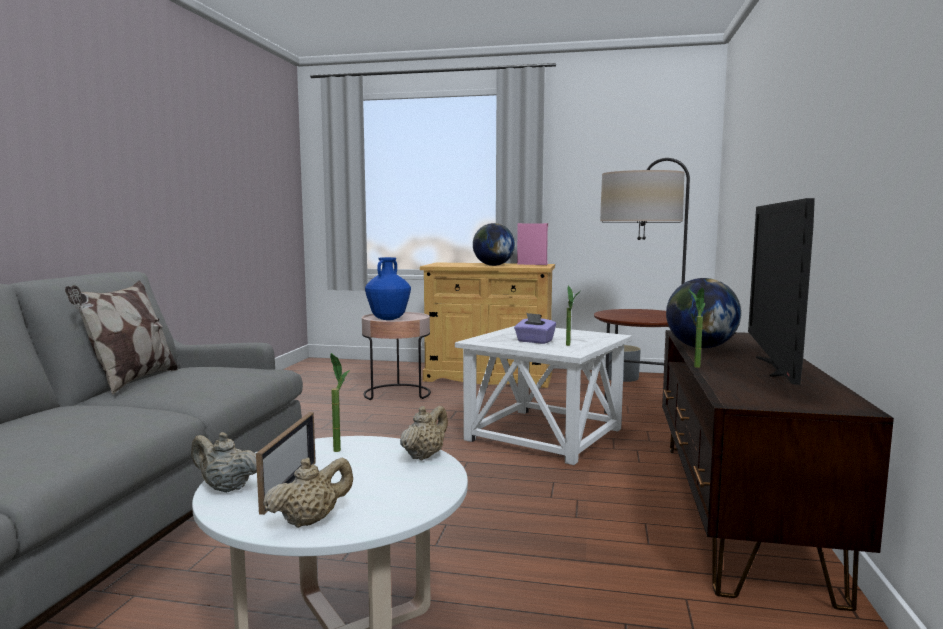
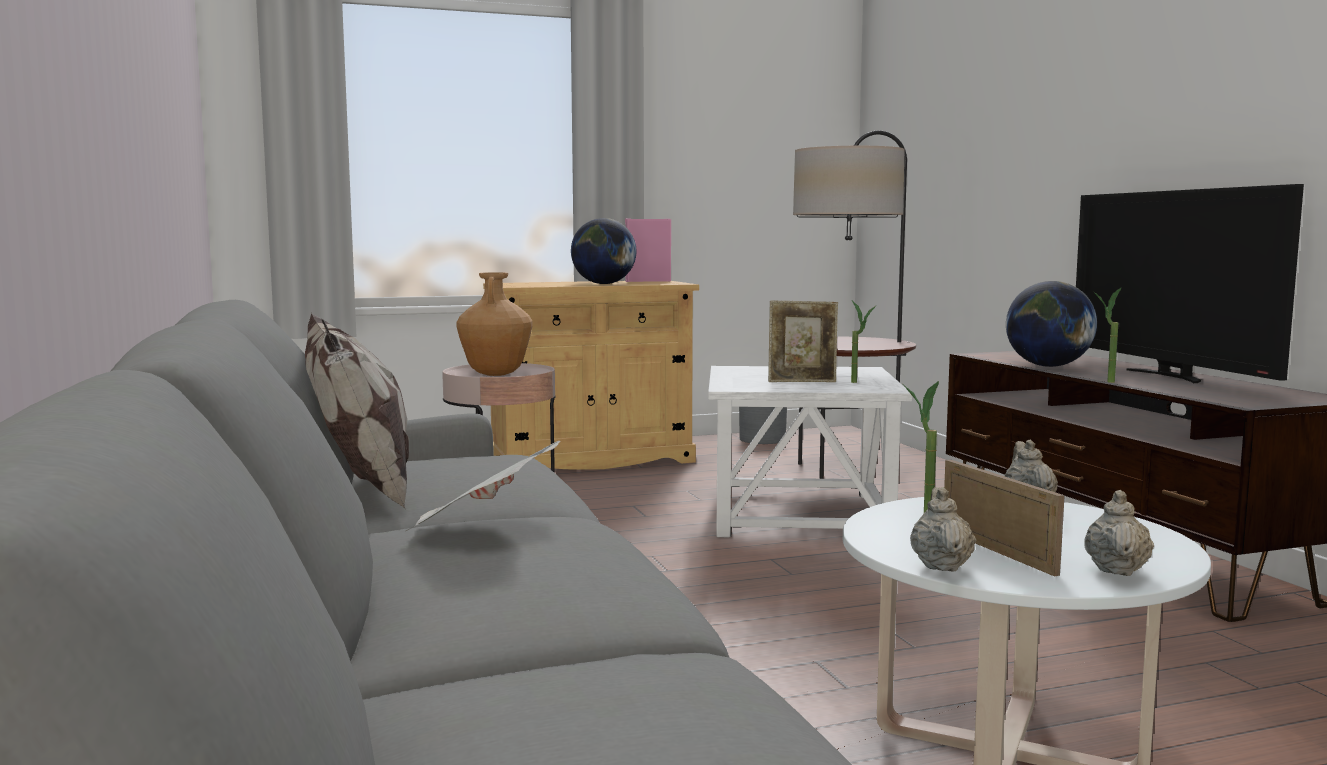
camera: 30 degrees left, 0 degrees up
(87, 412) = (481, 529): none -> newspaper
(226, 488) = (941, 565): beige teapot -> beige teapot turned 105 degrees clockwise
(388, 319) = (495, 374): blue vase -> brown vase
(534, 341) = (802, 382): purple tissue box -> picture frame

